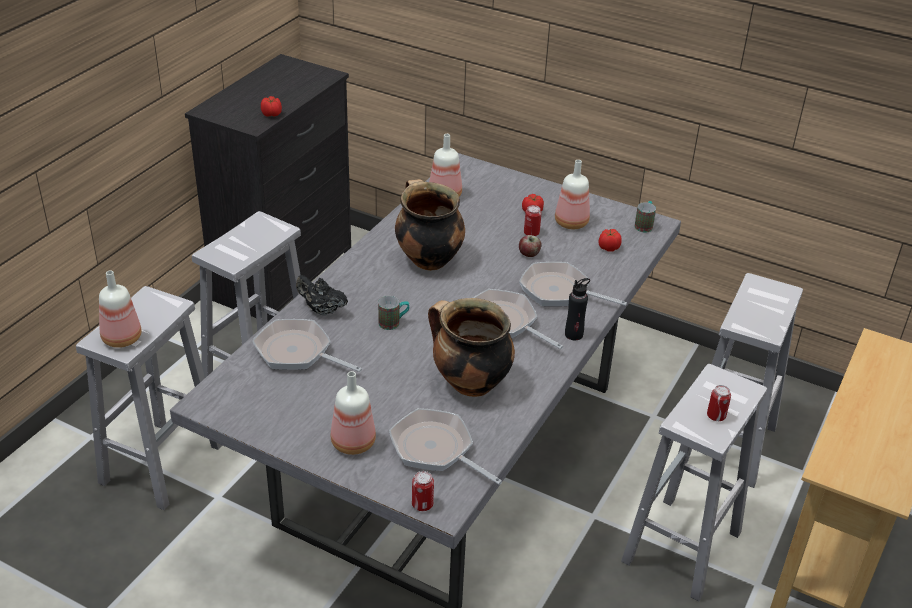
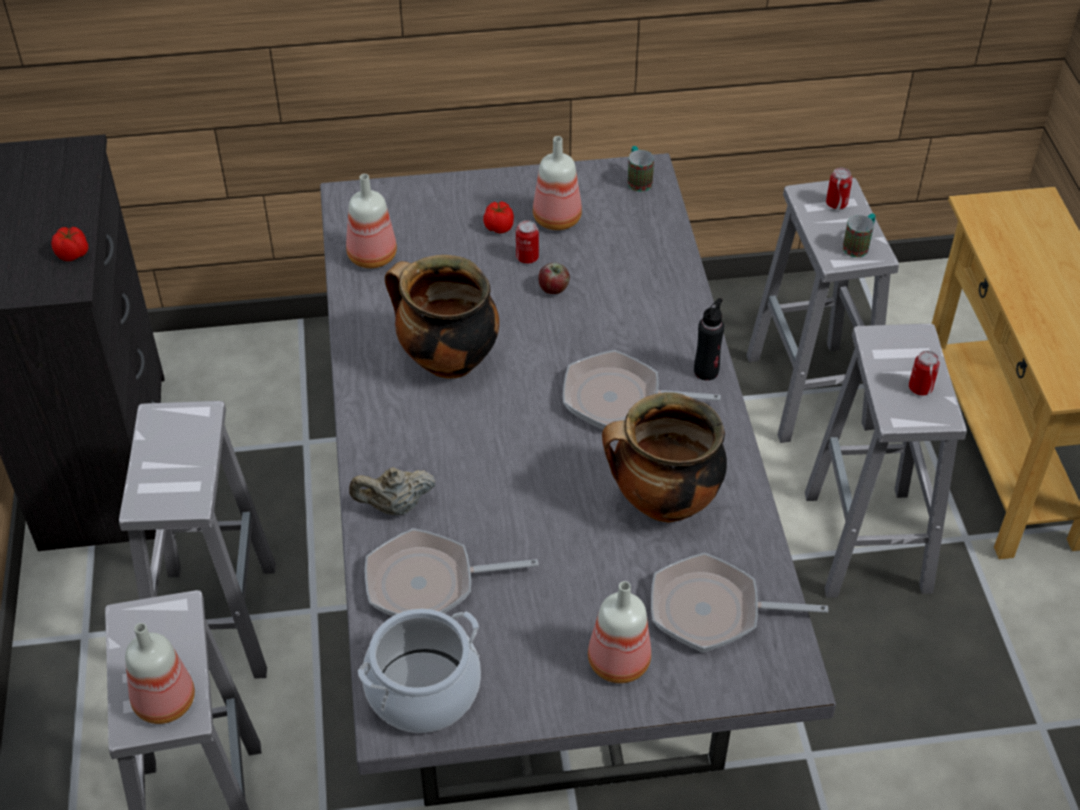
camera: 35 degrees left, 10 degrees up
(237, 397) = (422, 690): none -> cooking pot
(321, 310) = (394, 506): black teapot -> beige teapot
(393, 323) = (498, 473): mug -> mug (859, 245)
(422, 504) = (768, 688): can -> can (836, 204)
(559, 291) = (636, 322): frying pan -> none
(608, 247) = (629, 232): tomato -> none

